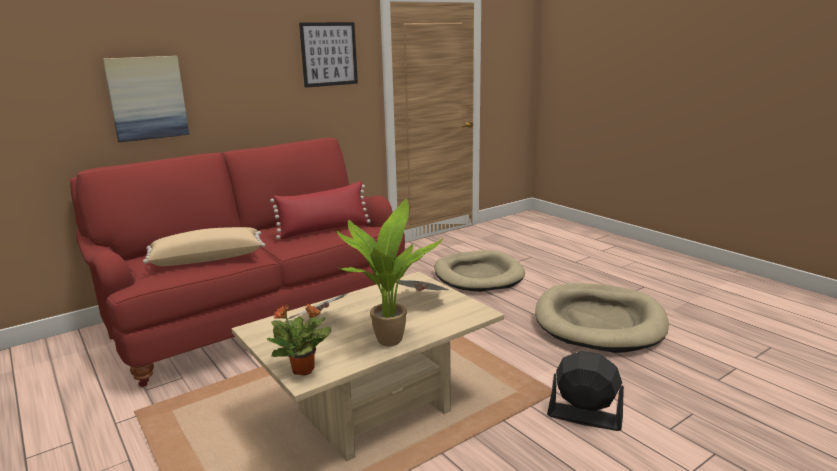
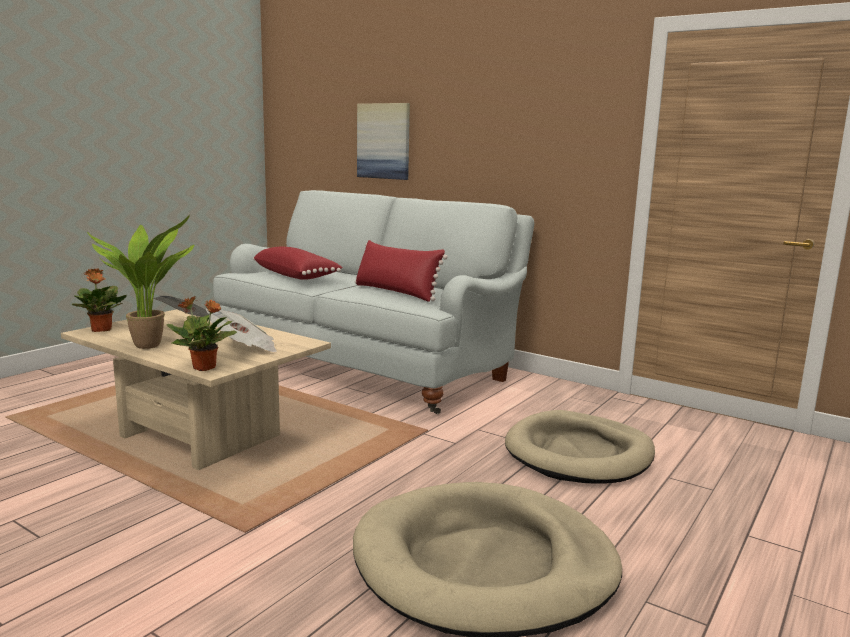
camera: 70 degrees right, 5 degrees down
(207, 258) = (296, 276): beige pillow -> red pillow
(257, 316) = (368, 366): red sofa -> white sofa
(329, 54) = (563, 107): picture -> none
(472, 315) = (205, 368): none -> potted plant
(584, 416) = (187, 555): black fan -> none

